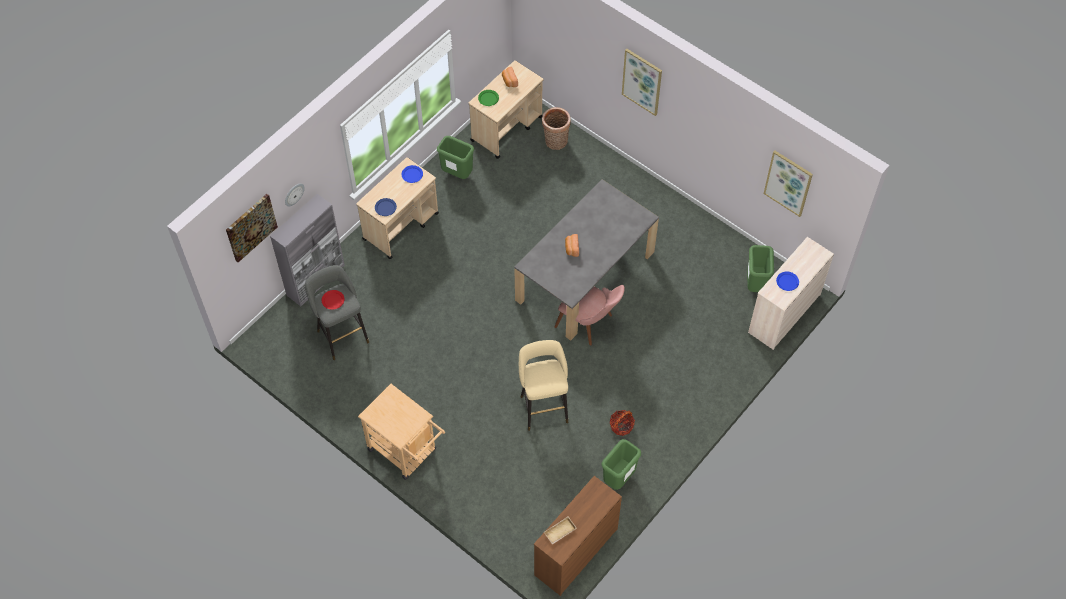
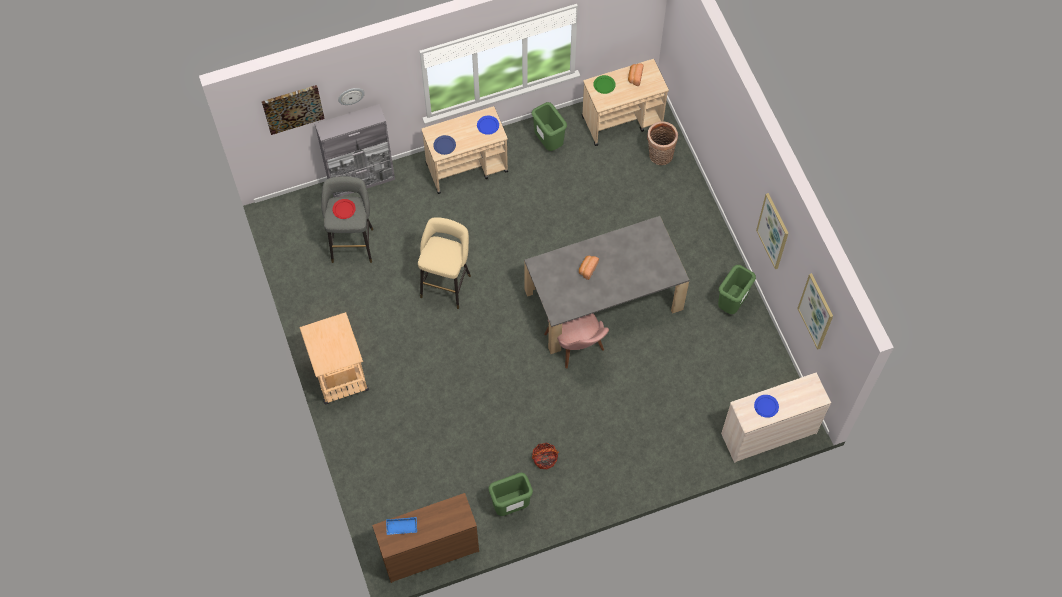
camera: 30 degrees right, 5 degrees up
(543, 406) = (486, 402): beige stool -> beige stool (446, 283)
(560, 532) = (401, 528): beige tray -> blue tray
(642, 81) = (737, 140): picture -> picture (773, 231)
(755, 284) = (759, 390): green trash can -> green trash can (731, 303)

